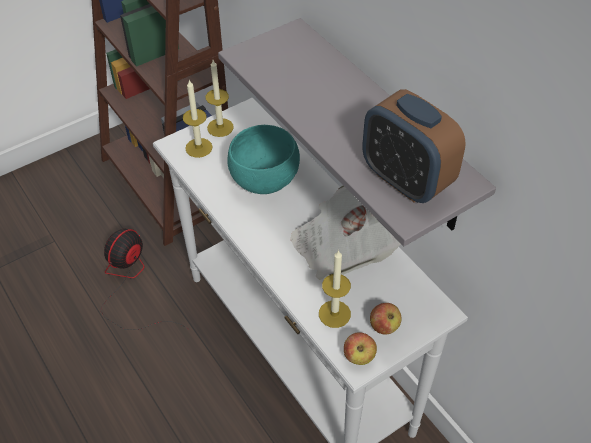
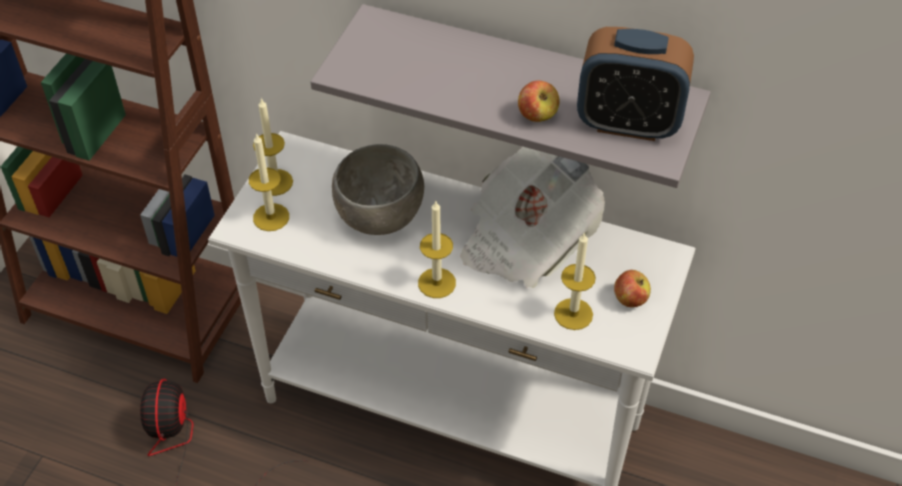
camera: 35 degrees left, 0 degrees up
(262, 242) = (437, 283): none -> candle
(264, 180) = (379, 215): turquoise bowl -> grey bowl
(359, 356) = (631, 341): apple -> apple (537, 116)

